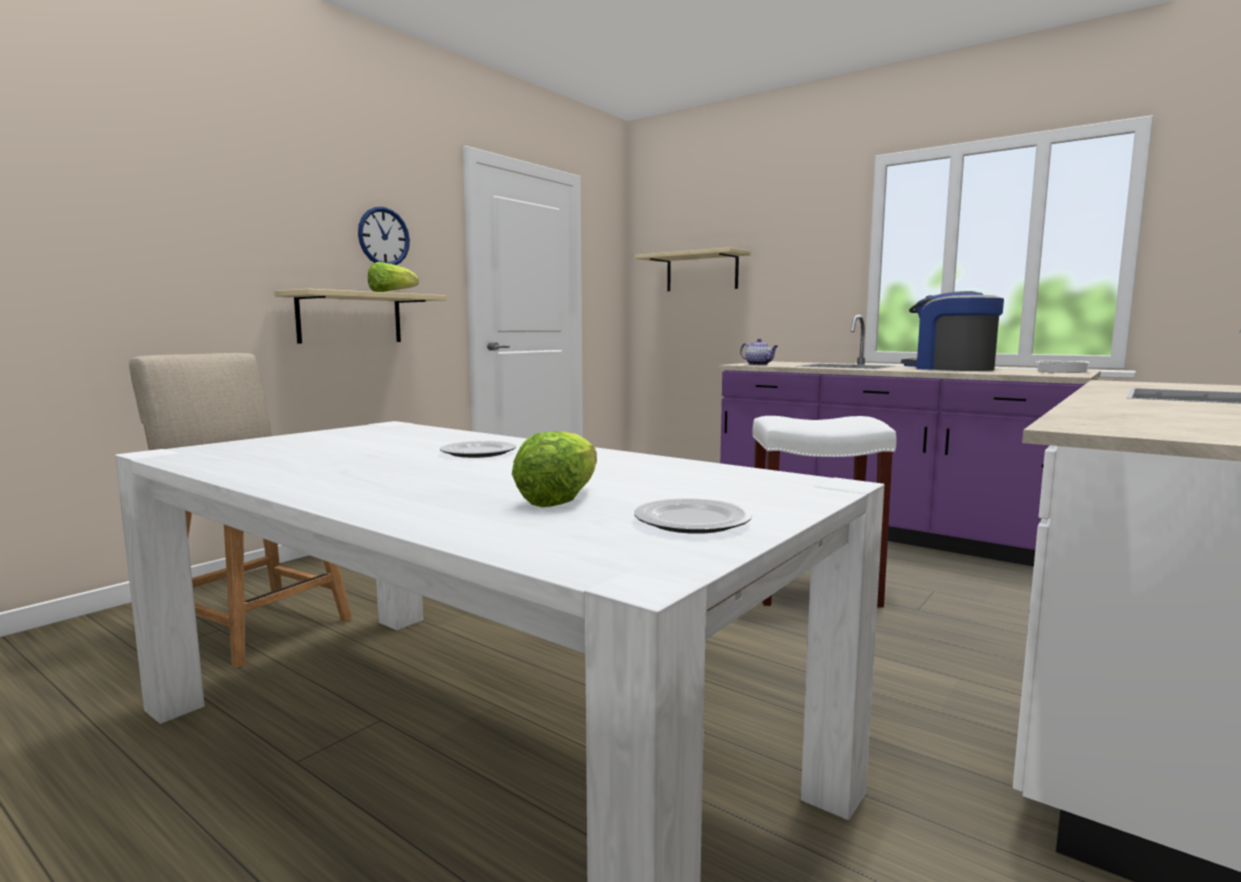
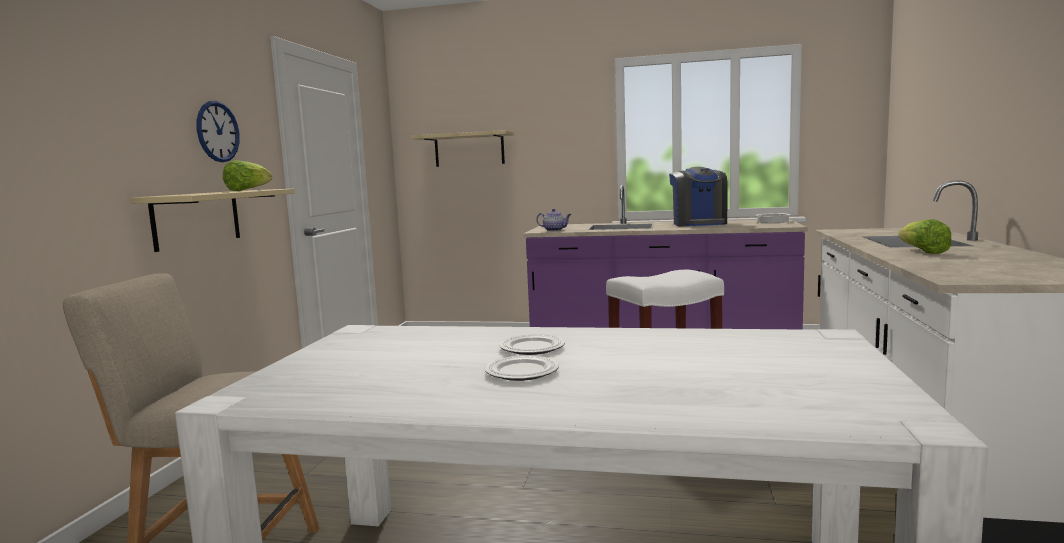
camera: 25 degrees left, 0 degrees up
(560, 499) = (715, 379): lettuce -> lettuce (922, 252)
(693, 522) = (840, 381): plate -> plate (523, 372)
(950, 368) = (699, 224): coffee machine -> coffee machine turned 120 degrees counterclockwise

